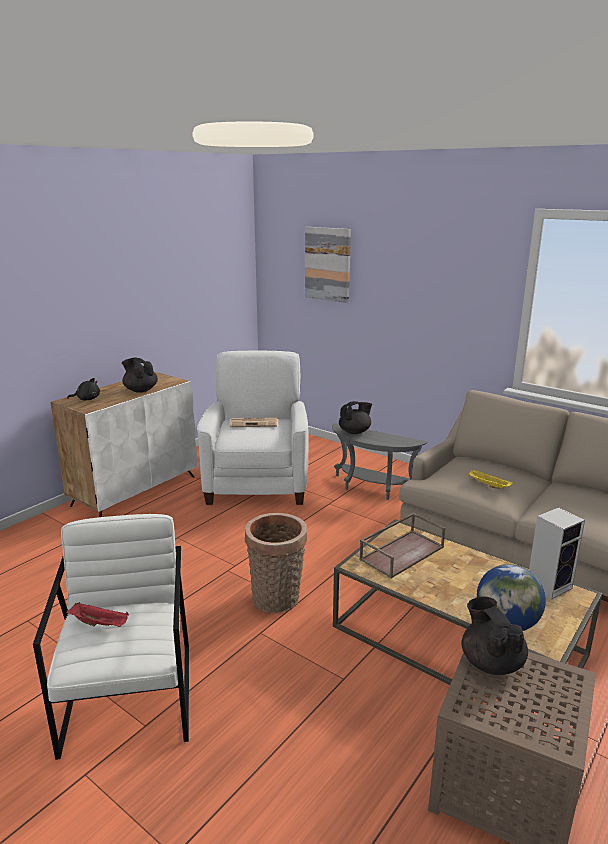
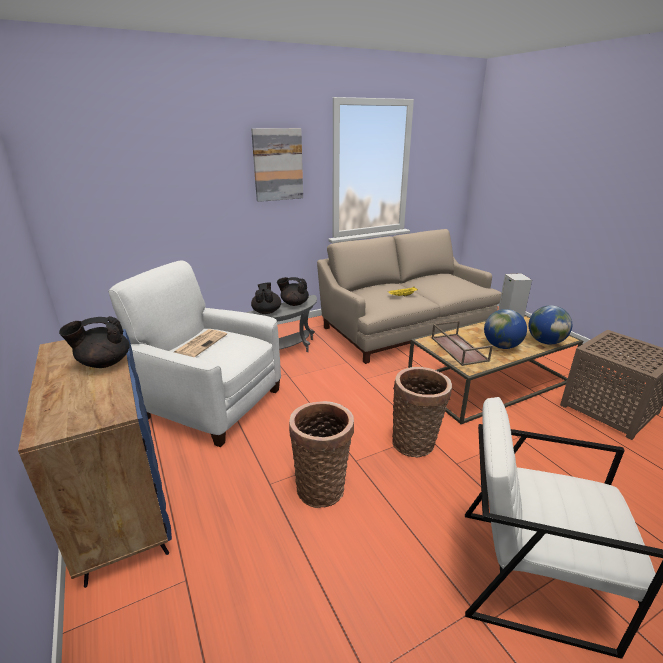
camera: 65 degrees left, 5 degrees up
(87, 399) = (70, 410): black plush toy -> none
(100, 623) = (563, 521): red tray -> none
(135, 490) = (121, 501): white cabinet -> blue cabinet
(186, 561) = (322, 486): none -> basket
(328, 264) = (140, 164): picture -> picture (278, 165)
(446, 584) = (501, 346): none -> globe
(491, 662) = (604, 350): black teapot -> black teapot (294, 303)

